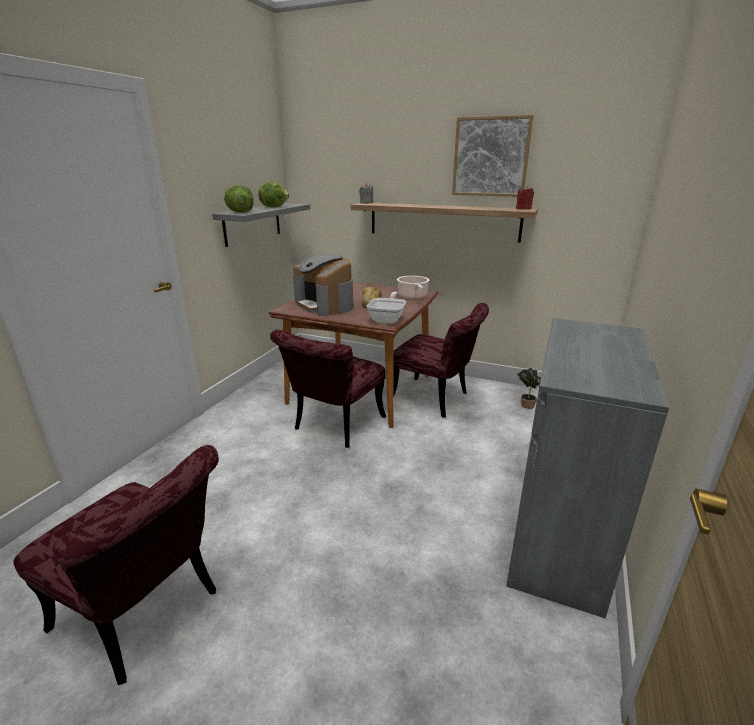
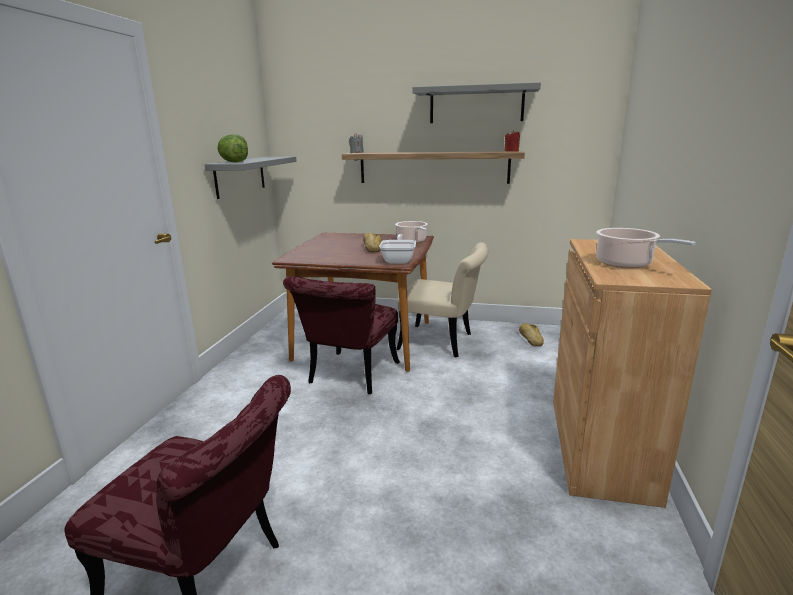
camera: 10 degrees left, 5 degrees down
(273, 207) = (262, 159): lettuce -> none
(325, 305) = (328, 253): coffee machine -> none
(436, 399) = (444, 342): red chair -> beige chair
(490, 157) = (476, 105): picture -> grey shelf
(526, 404) = (530, 338): potted plant -> bread
(558, 536) = (600, 446): grey cabinet -> brown cabinet
(592, 360) = (627, 264): none -> cooking pot

